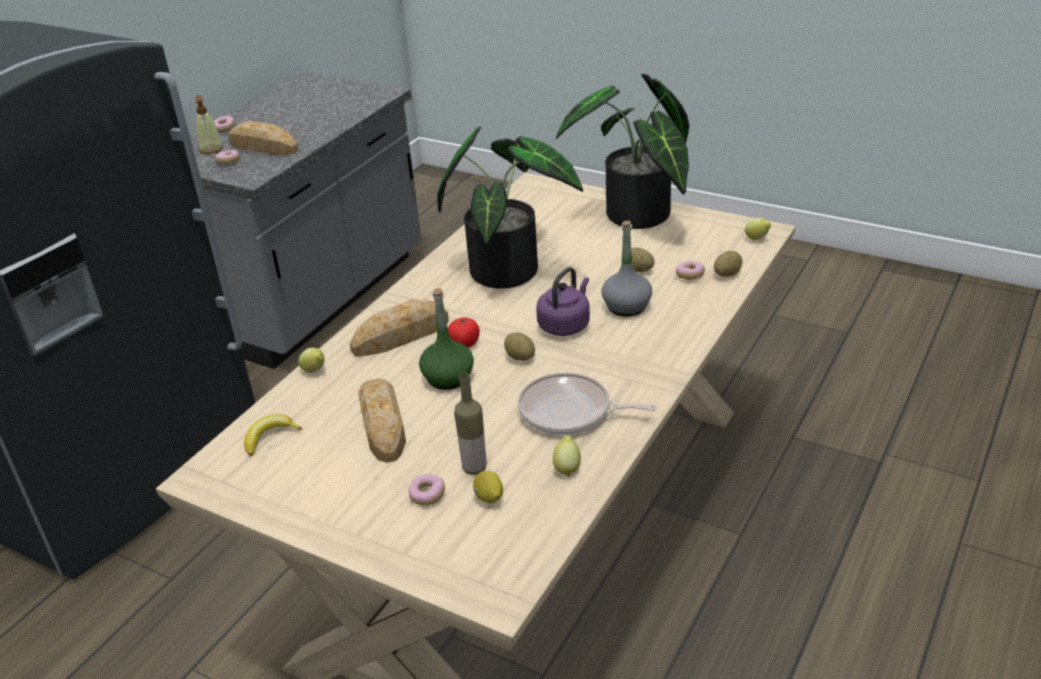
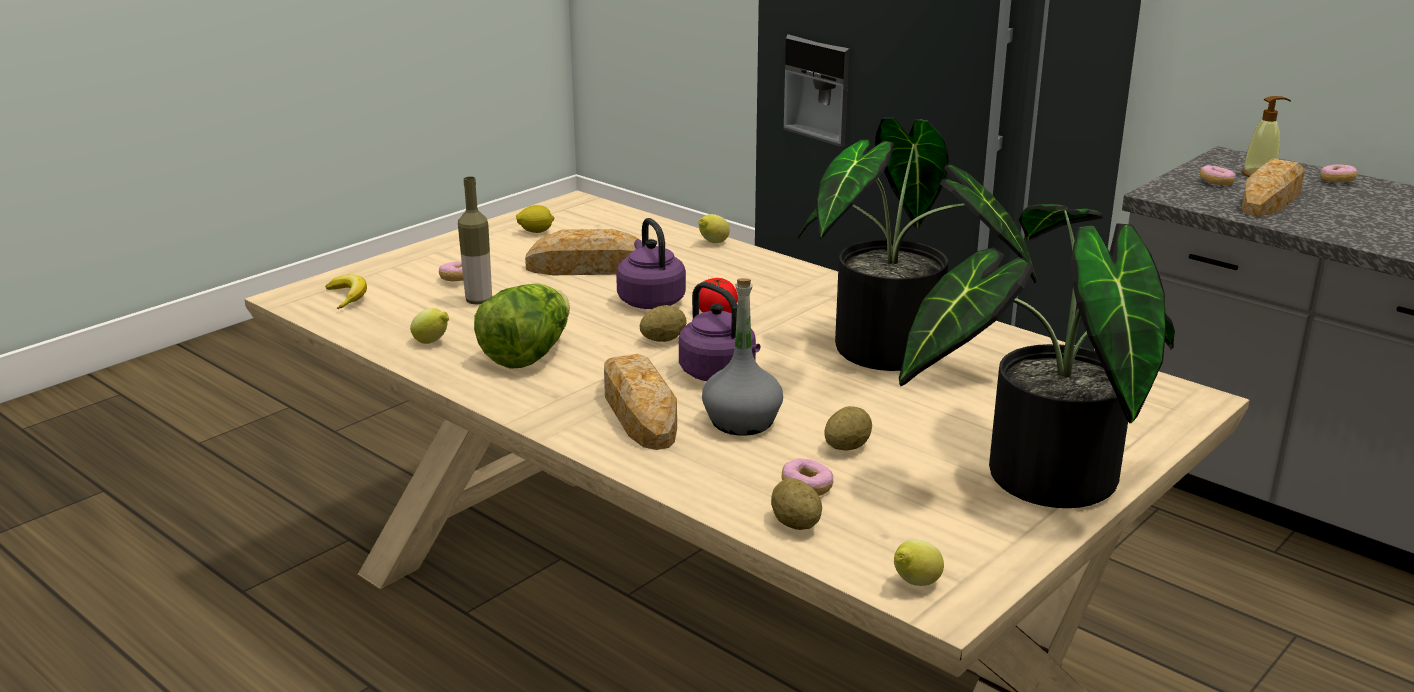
camera: 100 degrees right, 10 degrees down
(270, 437) = (611, 225): banana -> banana (348, 297)
(400, 335) = (758, 283): bread -> bread (639, 410)
(448, 378) = (650, 300): green bottle -> purple kettle
(489, 498) = (426, 303): lemon -> lemon (536, 232)
(570, 412) = (528, 355): frying pan -> lettuce

